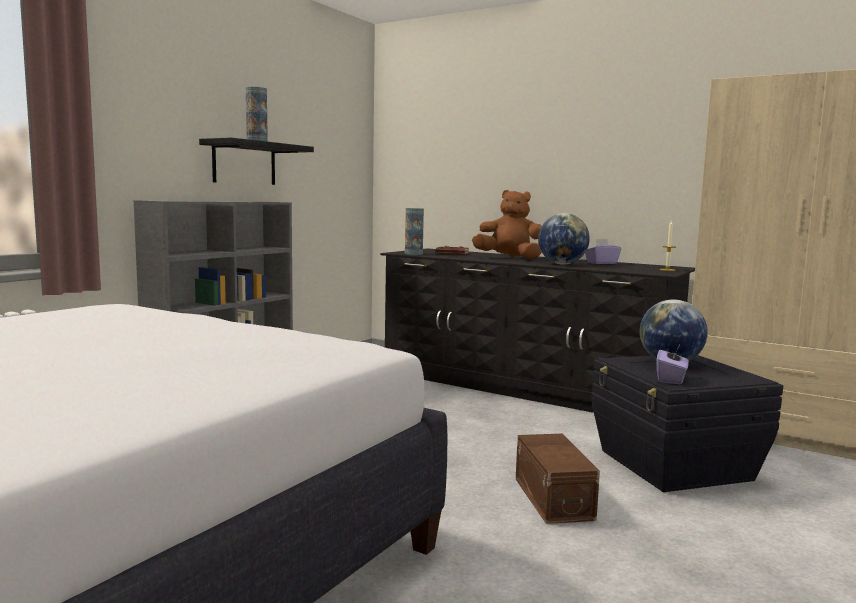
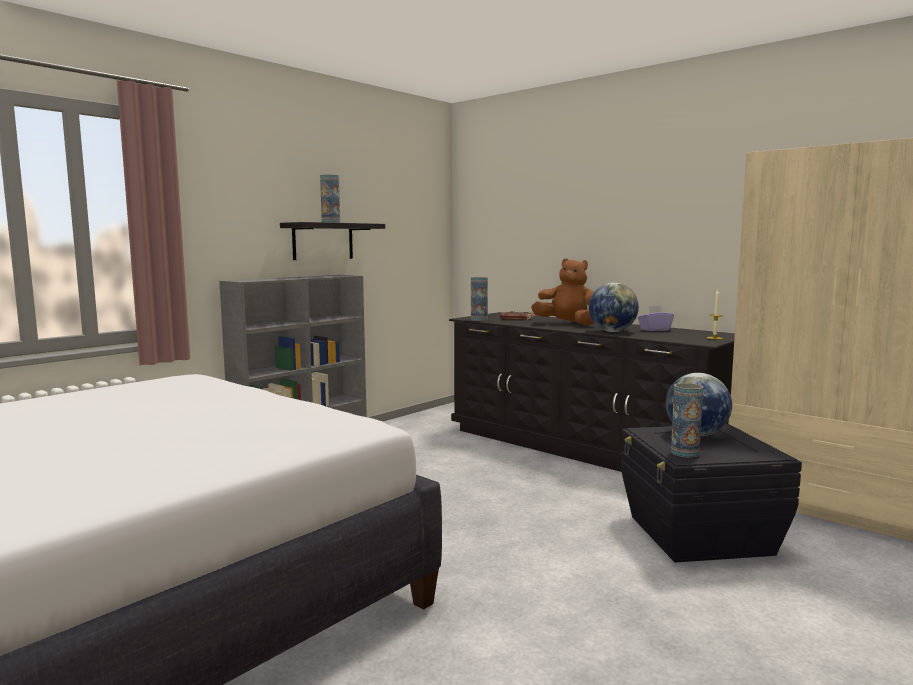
camera: 10 degrees right, 0 degrees up
(554, 497) = (564, 562): brown storage box -> none
(671, 379) = (685, 453): purple tissue box -> vase

